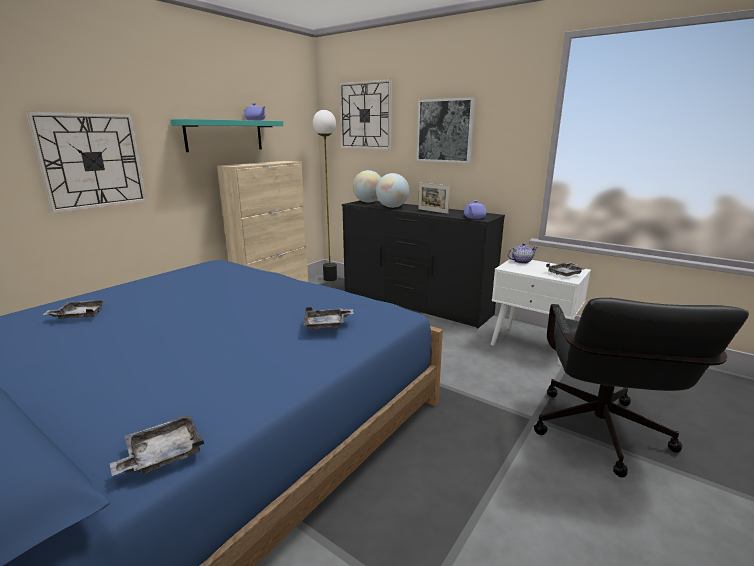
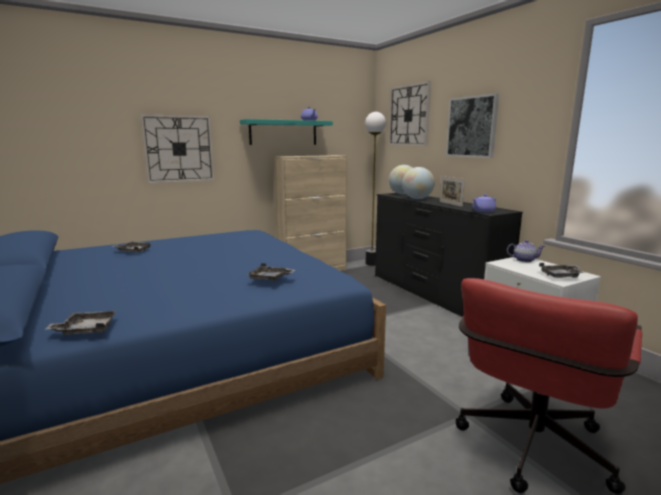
camera: 25 degrees right, 5 degrees down
(601, 438) = (530, 452): black office chair -> red office chair

